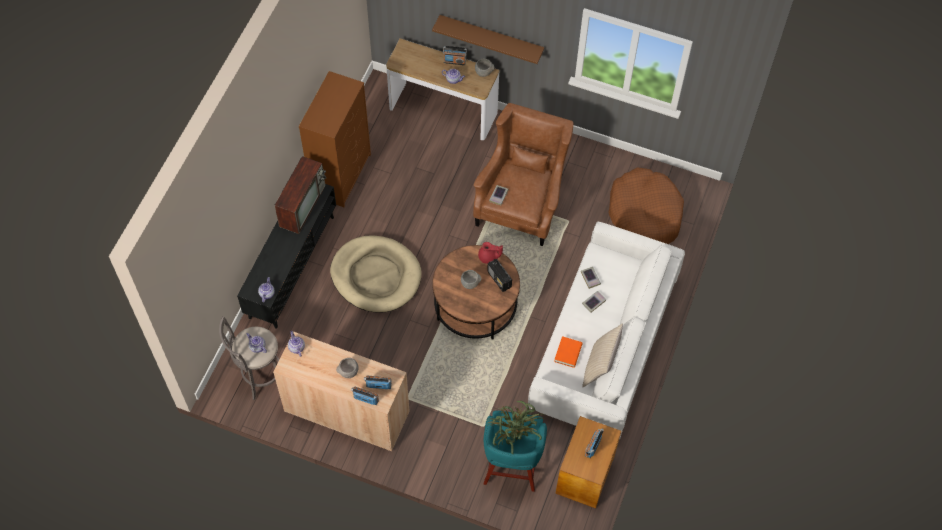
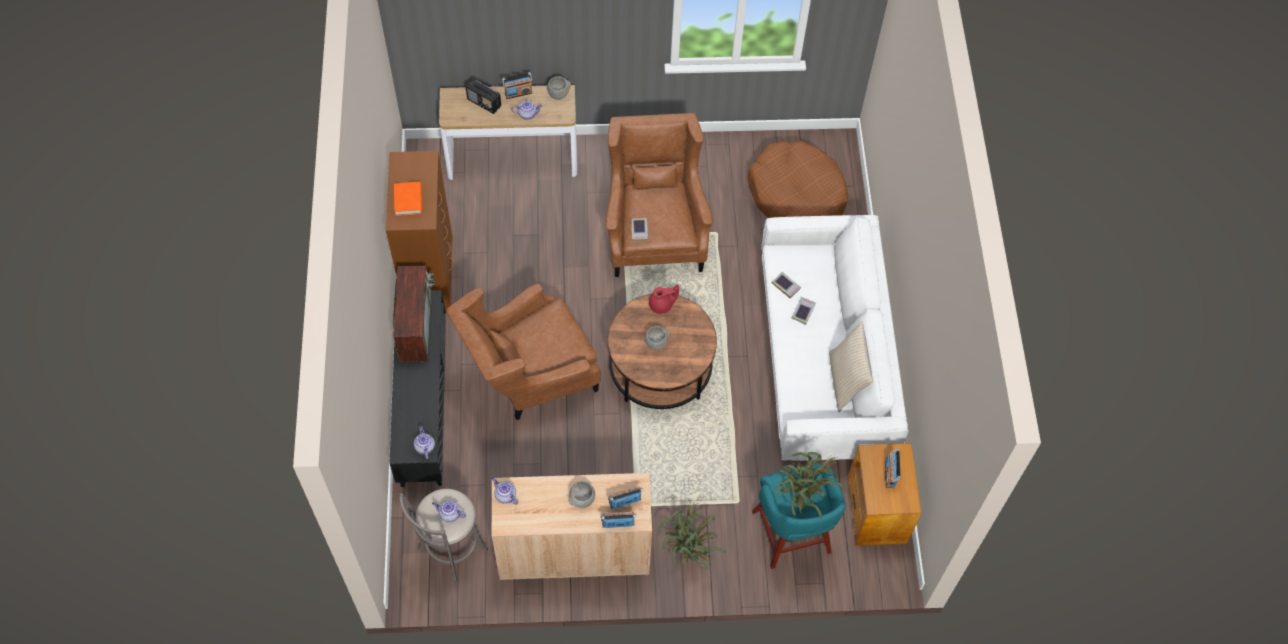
camera: 25 degrees left, 0 degrees up
(376, 276) = (529, 378): beige dog bed -> brown armchair
(427, 448) = (687, 554): none -> potted plant
(491, 38) = (559, 49): brown shelf -> none
(499, 280) = (687, 326): radio -> radio (484, 103)
(568, 353) = (804, 380): orange book -> orange book (408, 201)

